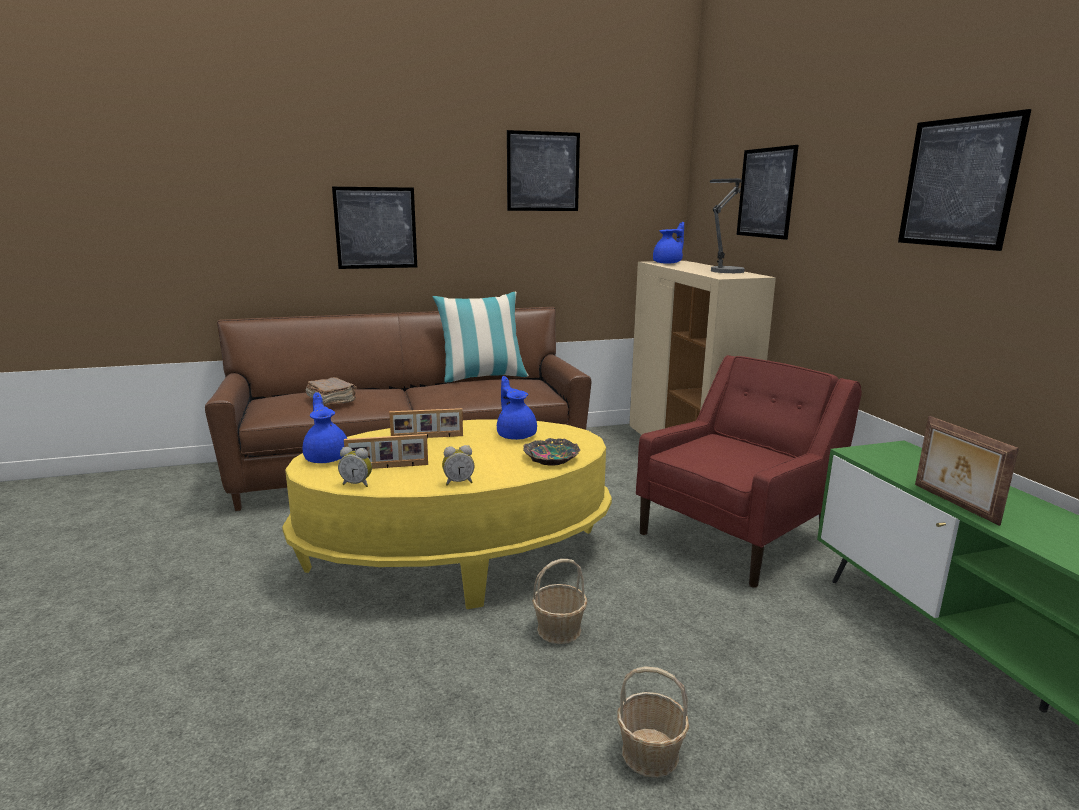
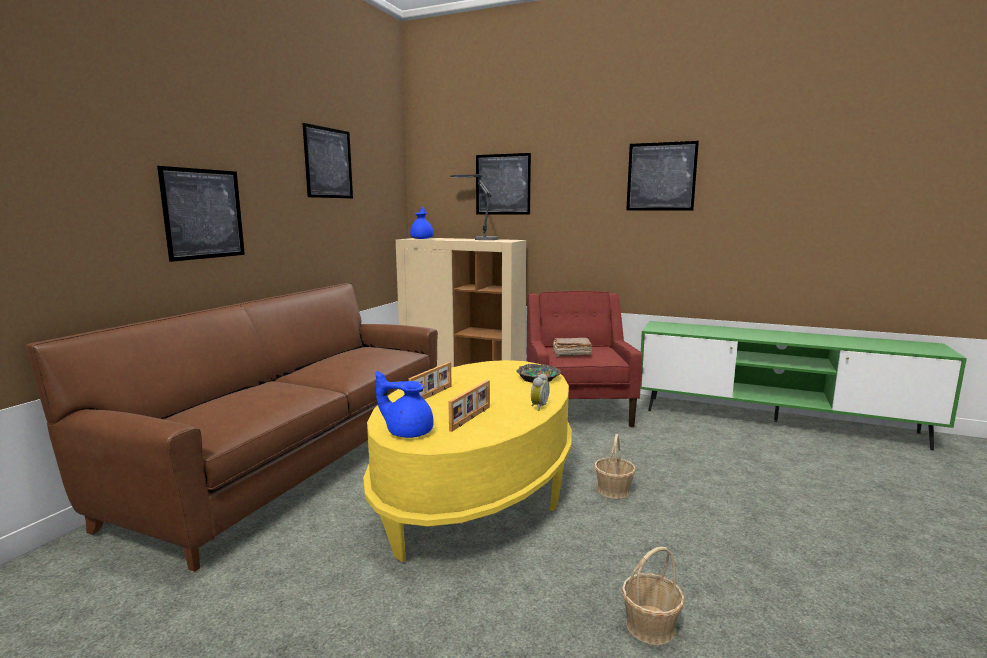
camera: 50 degrees left, 5 degrees down
(331, 400) = (256, 402): brown book -> brown book (571, 354)
(357, 484) = (488, 434): alarm clock -> none
(482, 377) = (329, 353): pillow -> none
(516, 435) = (479, 375): blue teapot -> none
(650, 754) = (749, 509): basket -> basket (651, 626)
(953, 504) = (728, 336): picture frame -> none

